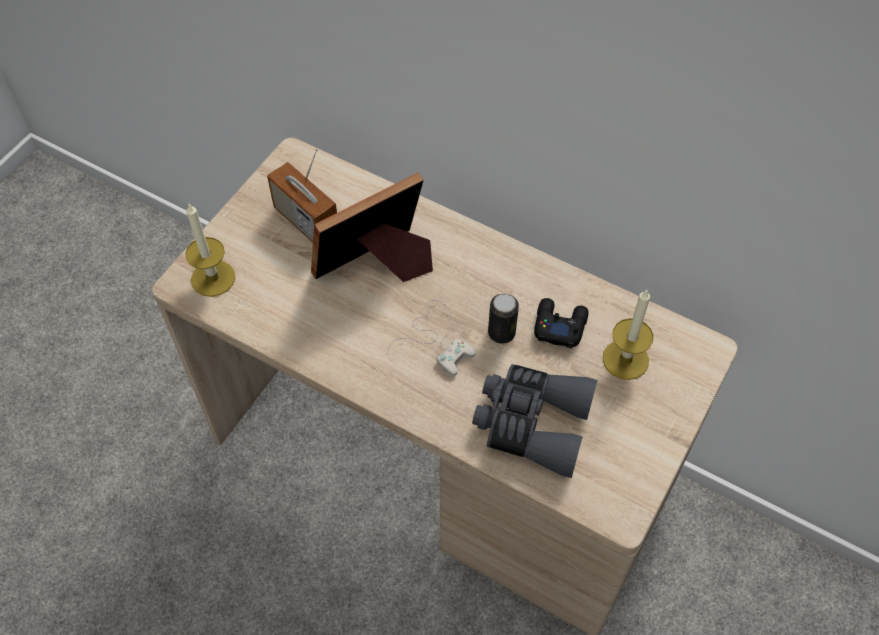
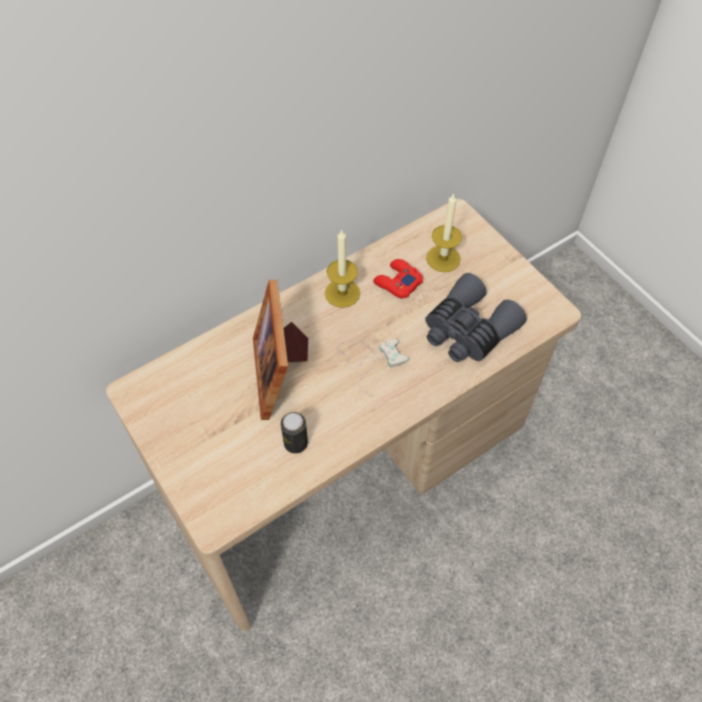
camera: 65 degrees left, 0 degrees up
(213, 278) = (222, 497): candle -> candle (342, 293)
(306, 222) = (207, 406): radio -> none
(501, 333) = (385, 318): can -> can (296, 443)
(559, 325) = (397, 282): black game controller -> red game controller

